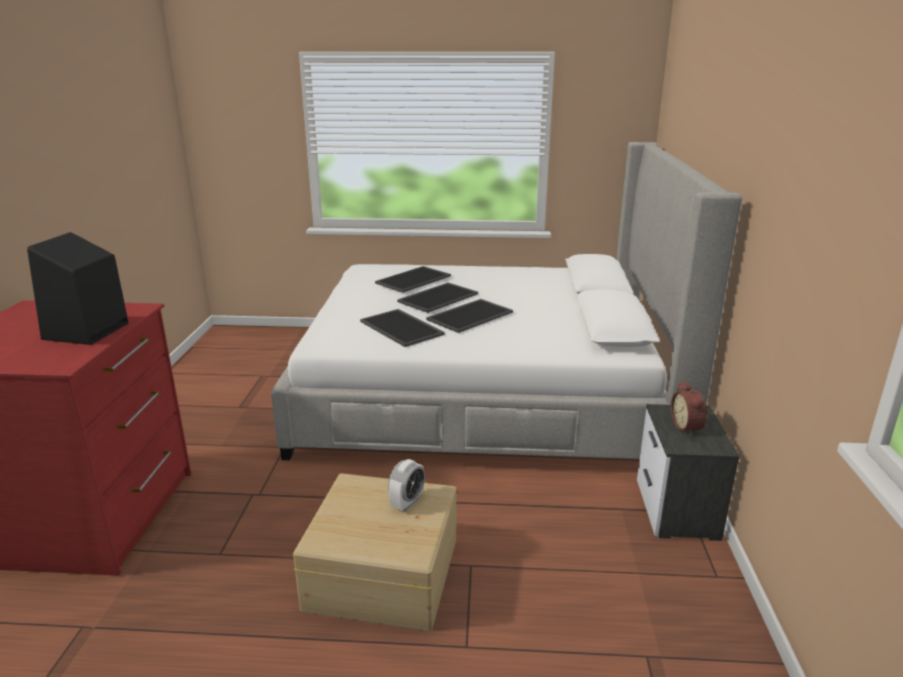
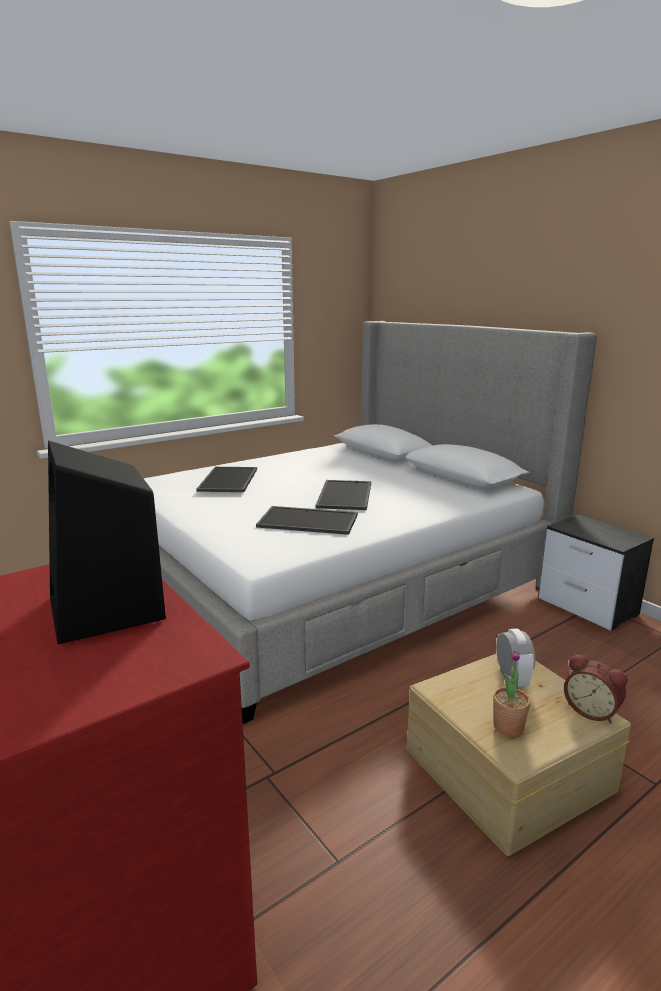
camera: 40 degrees left, 5 degrees down
(345, 525) = (508, 727): none -> potted plant
(438, 297) = (284, 488): tray -> none
(688, 427) = (597, 531): alarm clock -> alarm clock (592, 710)

